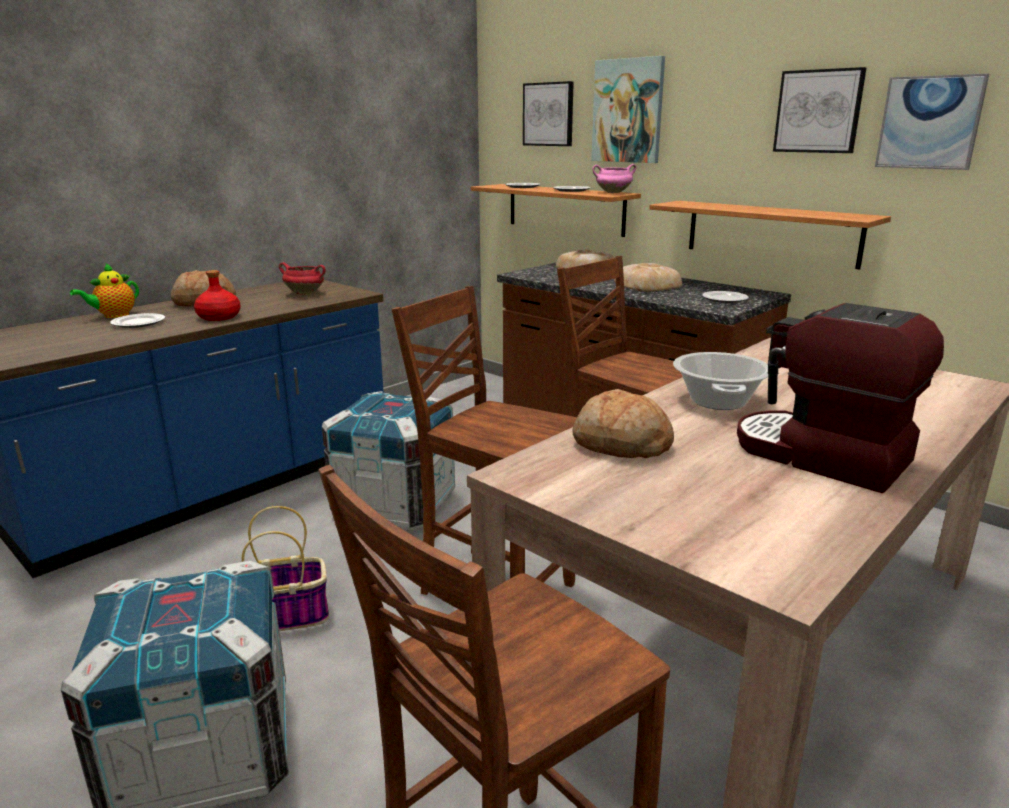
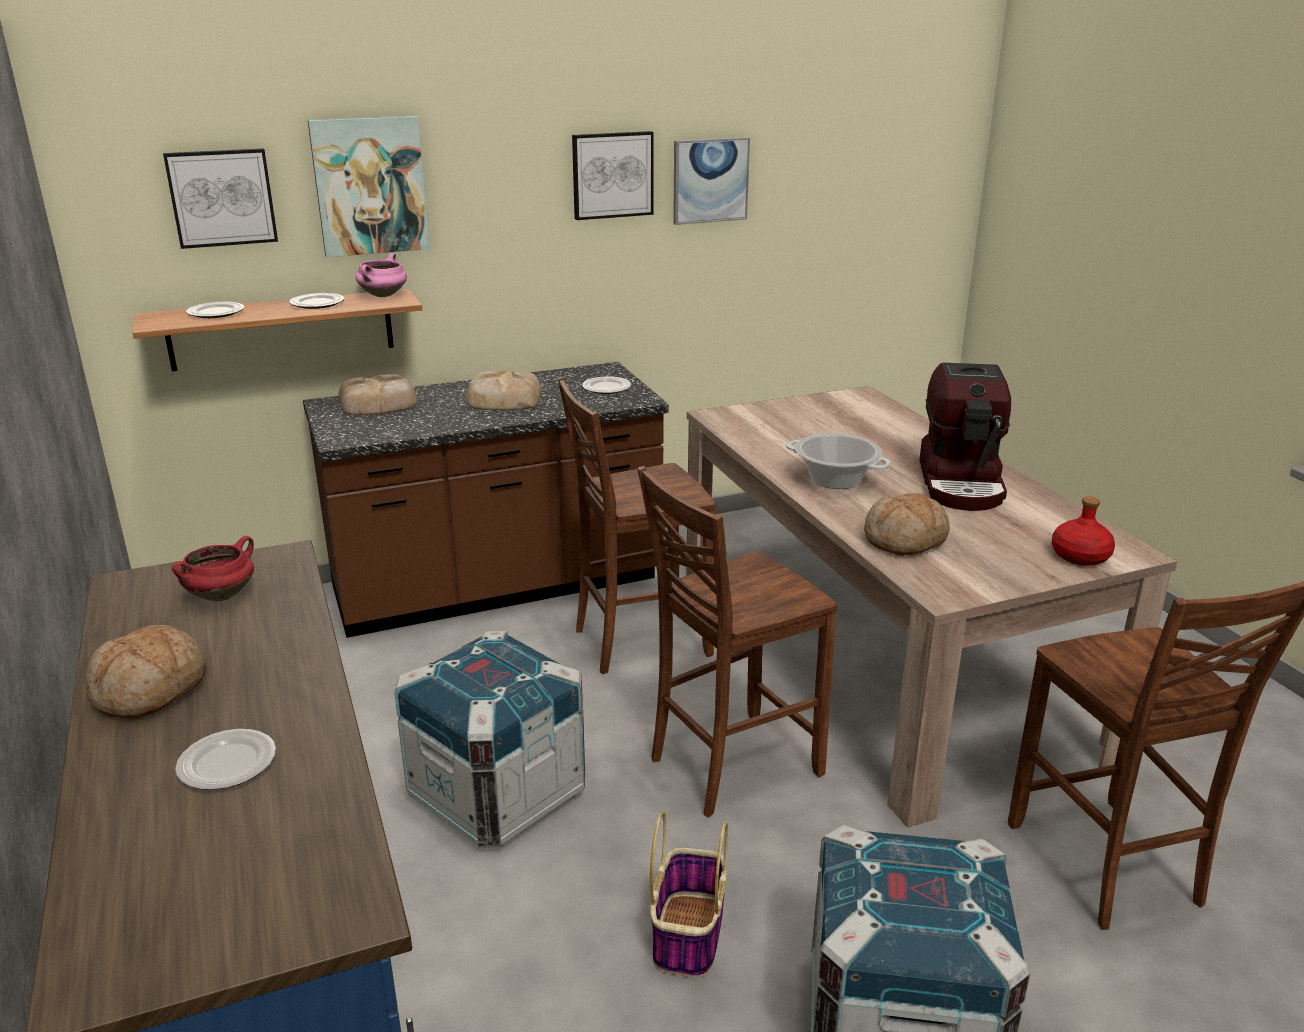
camera: 65 degrees left, 5 degrees up
(113, 316) = (122, 793): teapot -> none
(219, 317) = (287, 681): red bottle -> red bottle (1080, 556)
(771, 233) = (583, 304): shelf -> none
(821, 456) = (962, 483): coffee machine -> coffee machine turned 60 degrees counterclockwise

